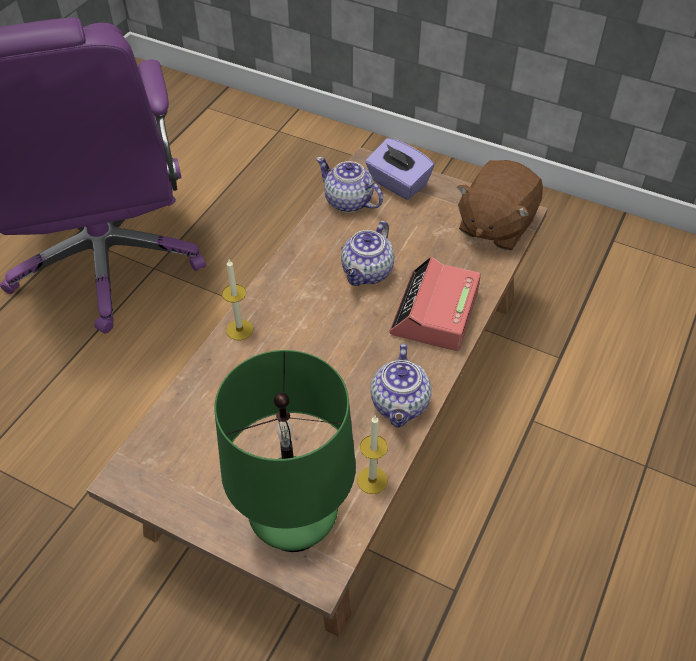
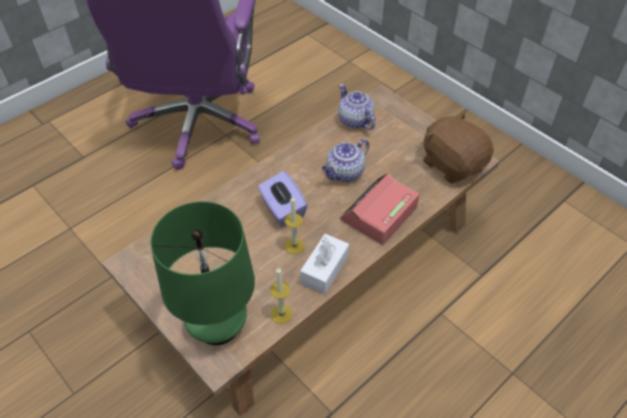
camera: 20 degrees right, 0 degrees up
(239, 330) = (241, 188): candle -> candle (294, 246)
(397, 184) = (396, 116): purple tissue box -> purple tissue box (282, 210)
(400, 405) = (324, 270): teapot -> white tissue box
(495, 226) = (452, 164): brown plush toy -> brown plush toy turned 90 degrees clockwise

